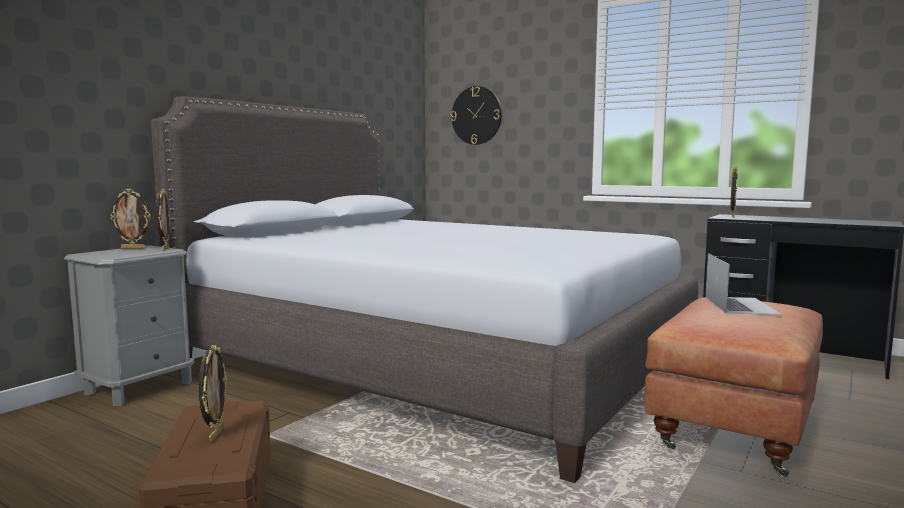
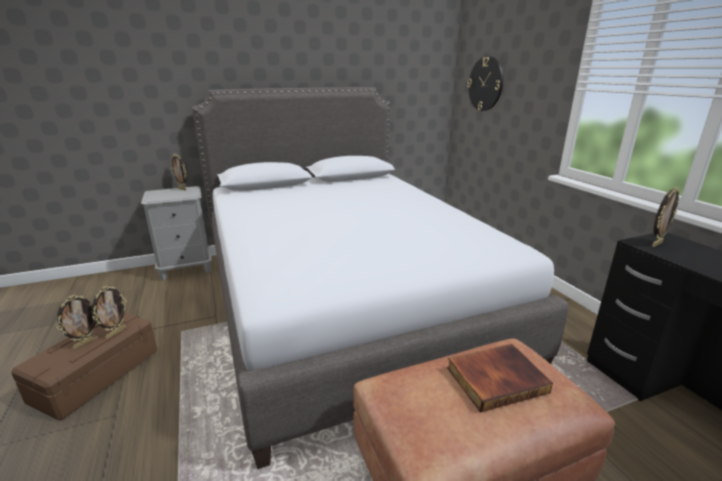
camera: 35 degrees right, 15 degrees up
(165, 249) = (192, 193): picture frame -> picture frame (116, 333)
(740, 305) = (496, 378): laptop -> book

